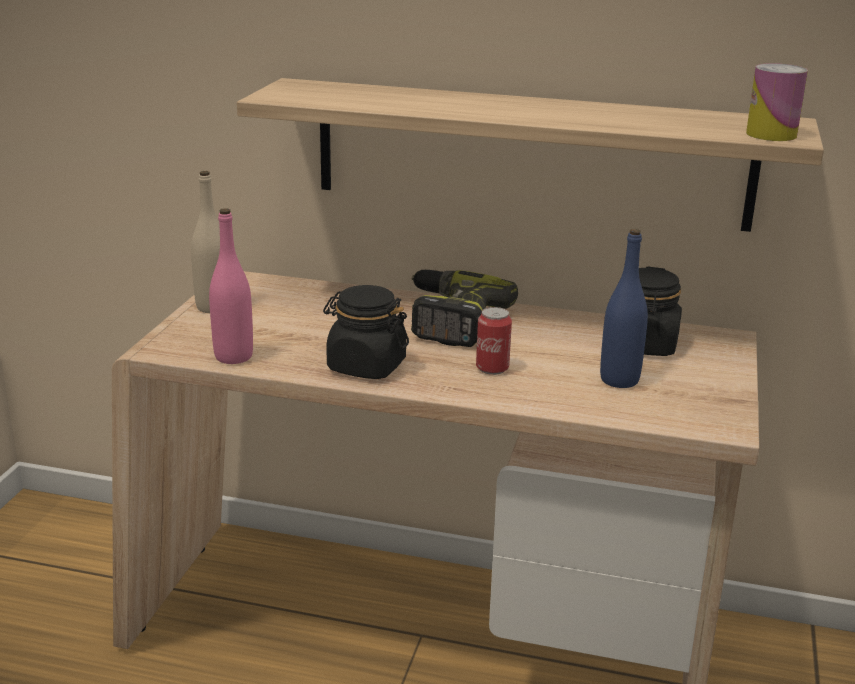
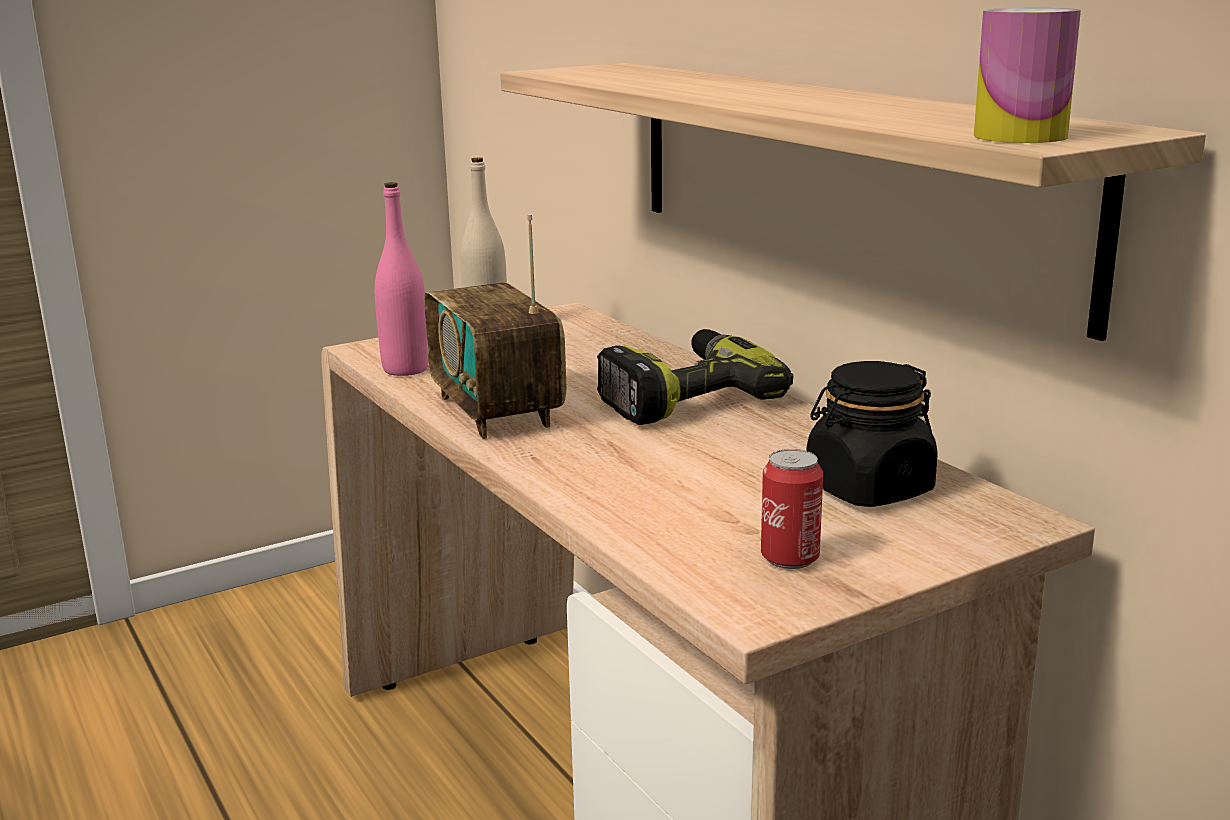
camera: 45 degrees right, 5 degrees down
(366, 366) = (496, 411): black jar -> radio
(492, 368) = (617, 452): can -> can (790, 558)
(619, 380) = (739, 512): blue bottle -> none

